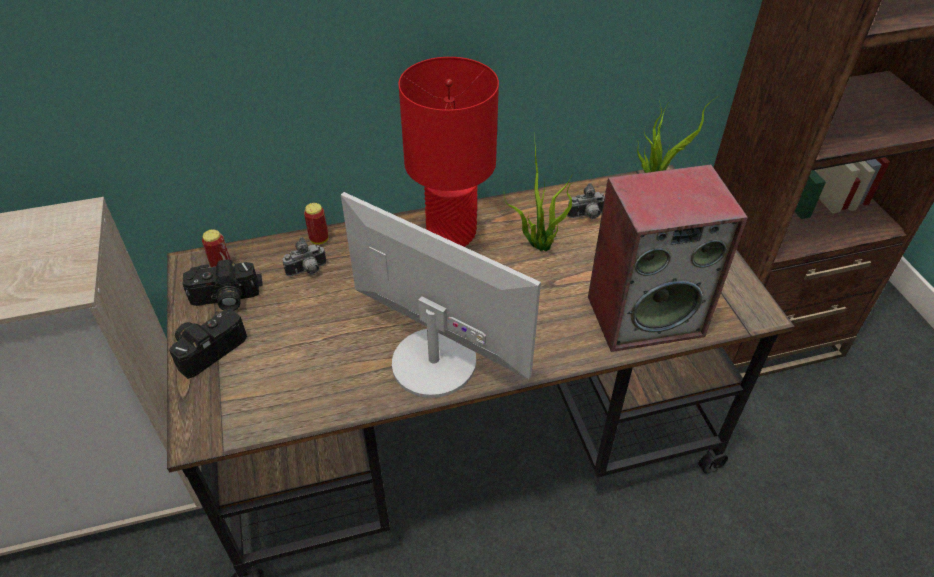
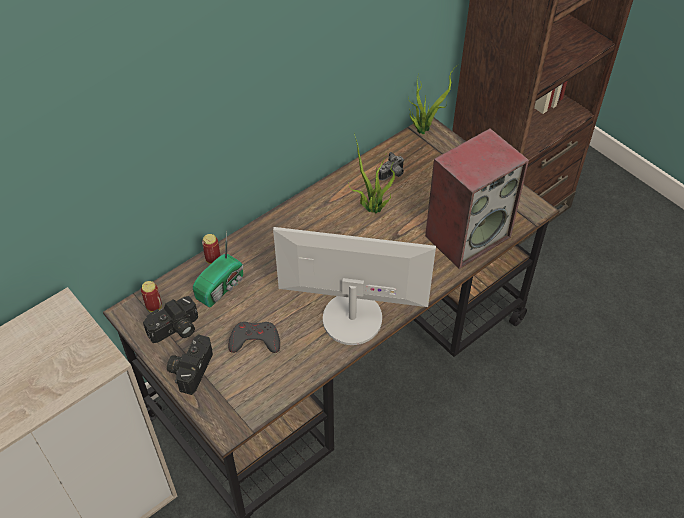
camera: 25 degrees left, 5 degrees up
(302, 344) = (255, 340): none -> grey game controller
(308, 271) = (222, 287): camera -> radio
(451, 236) = (308, 223): red table lamp -> none

